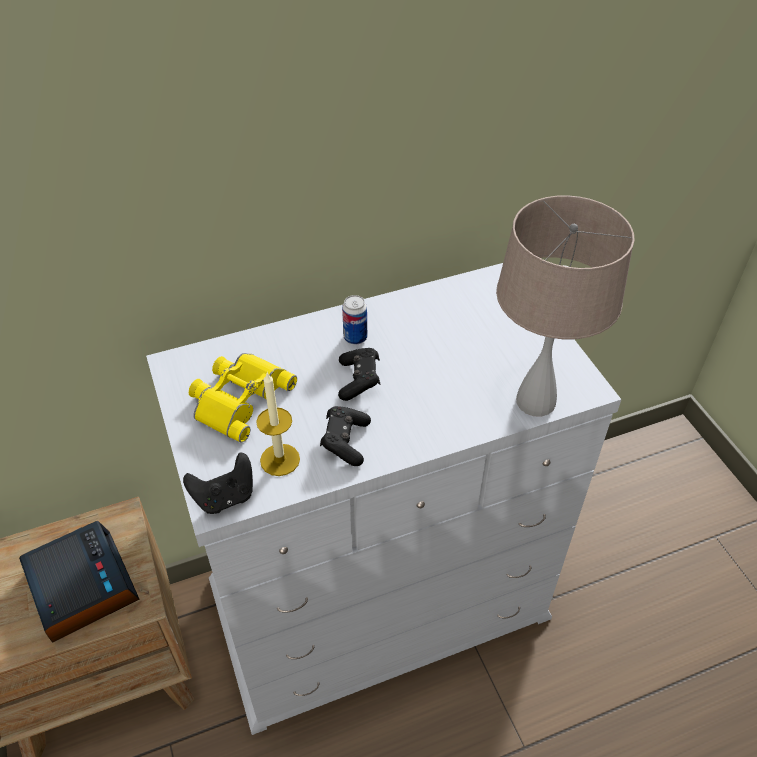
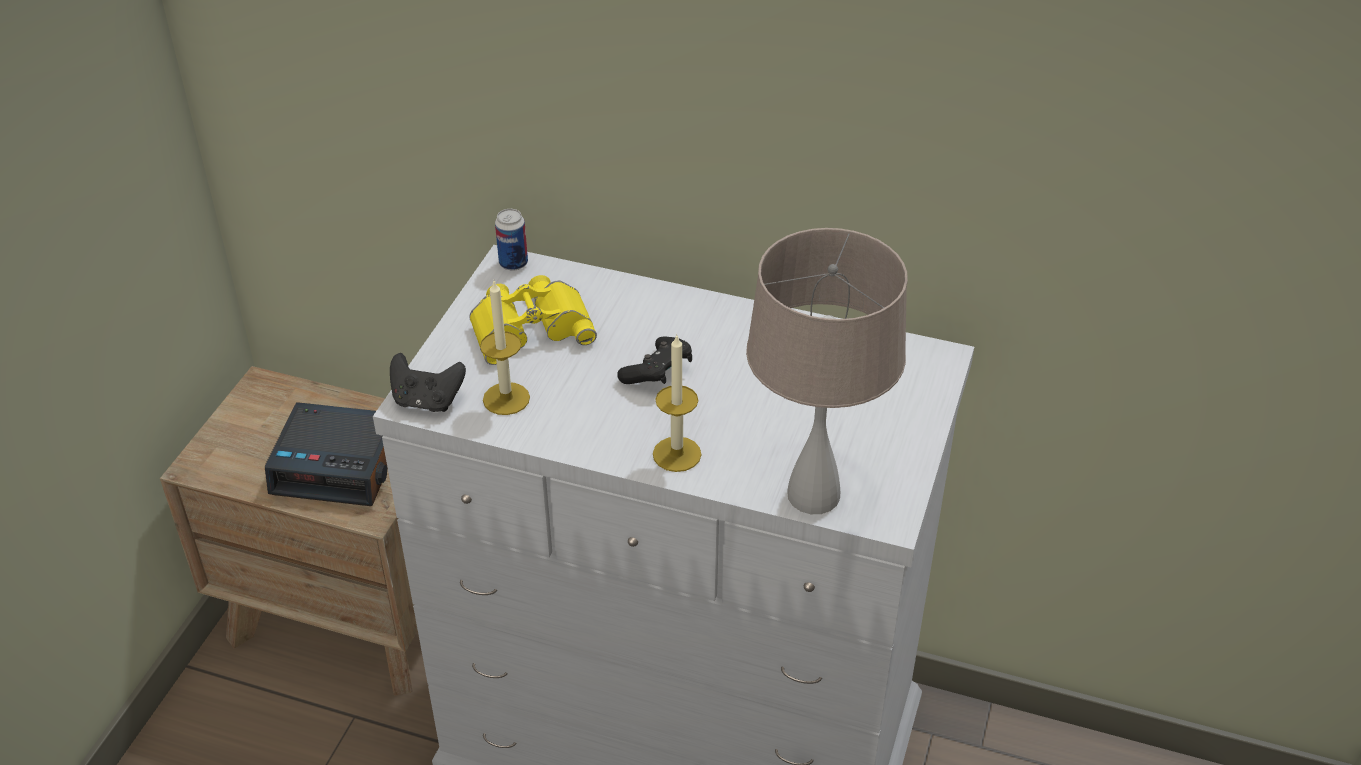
camera: 40 degrees right, 5 degrees down
(81, 586) = (339, 464): alarm clock -> alarm clock turned 90 degrees clockwise
(345, 442) = (580, 418): black game controller -> none
(355, 338) = (702, 332): can -> can (513, 263)
(431, 427) = (677, 454): none -> candle

